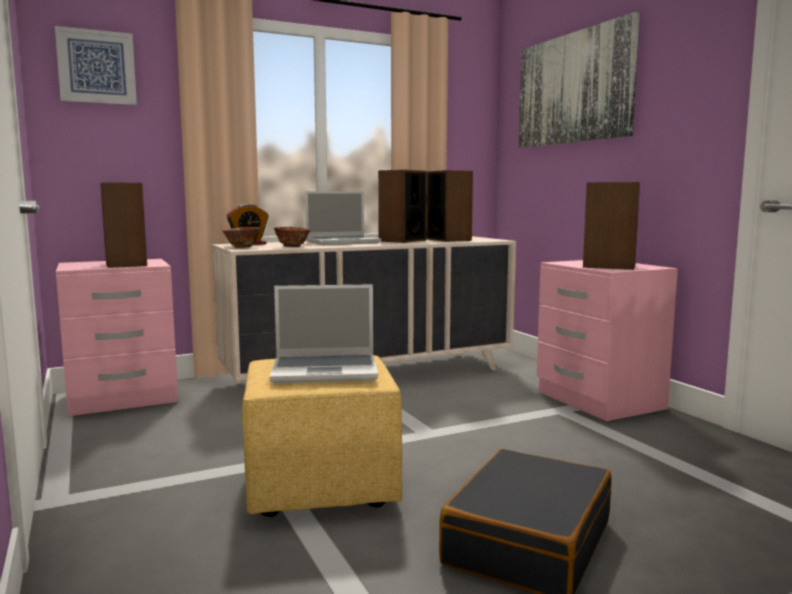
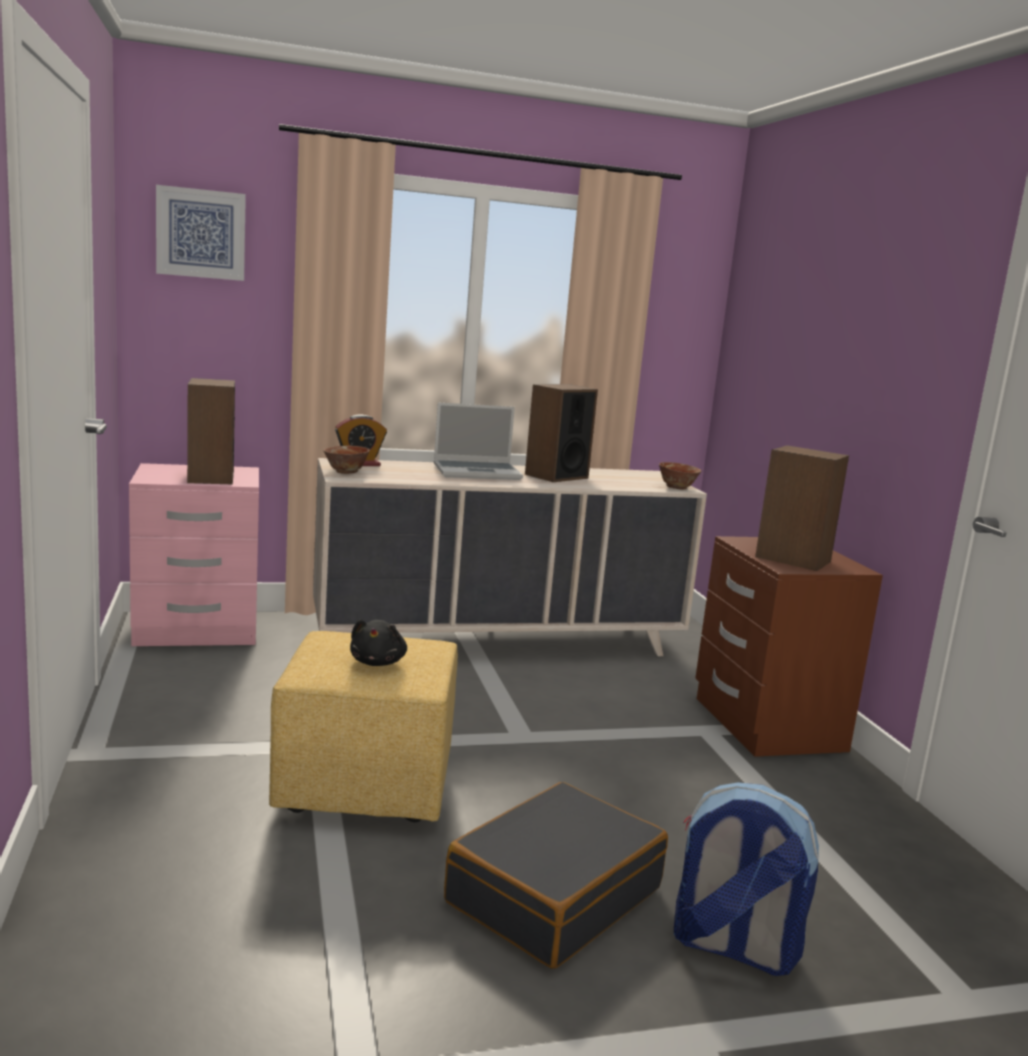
camera: 10 degrees right, 5 degrees up
(292, 246) = (406, 477): bowl -> bowl (677, 487)
(326, 371) = (378, 662): laptop -> black plush toy
(448, 240) = (619, 480): speaker -> none
(574, 88) = (810, 299): picture -> none
(598, 401) = (766, 724): pink nightstand -> brown nightstand
(694, 555) = (731, 947): none -> backpack

